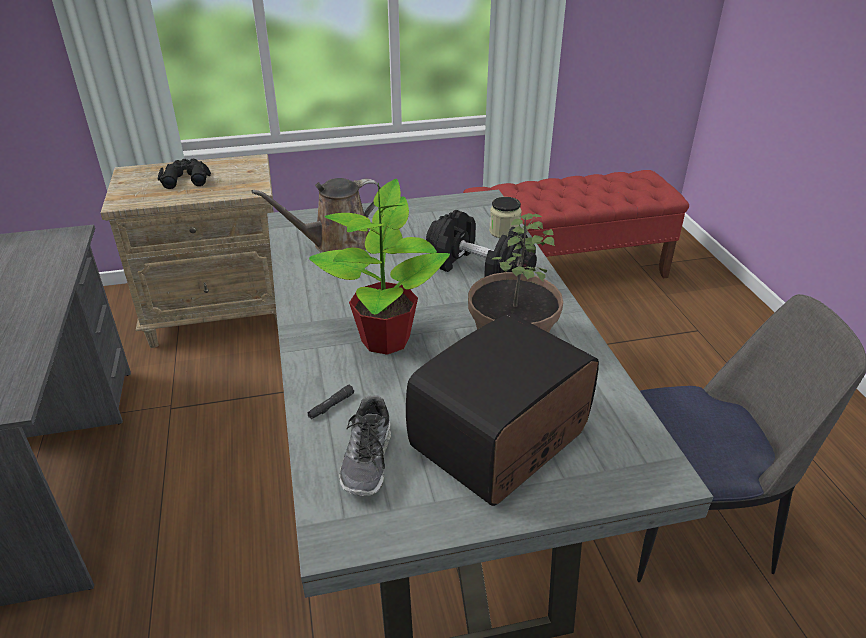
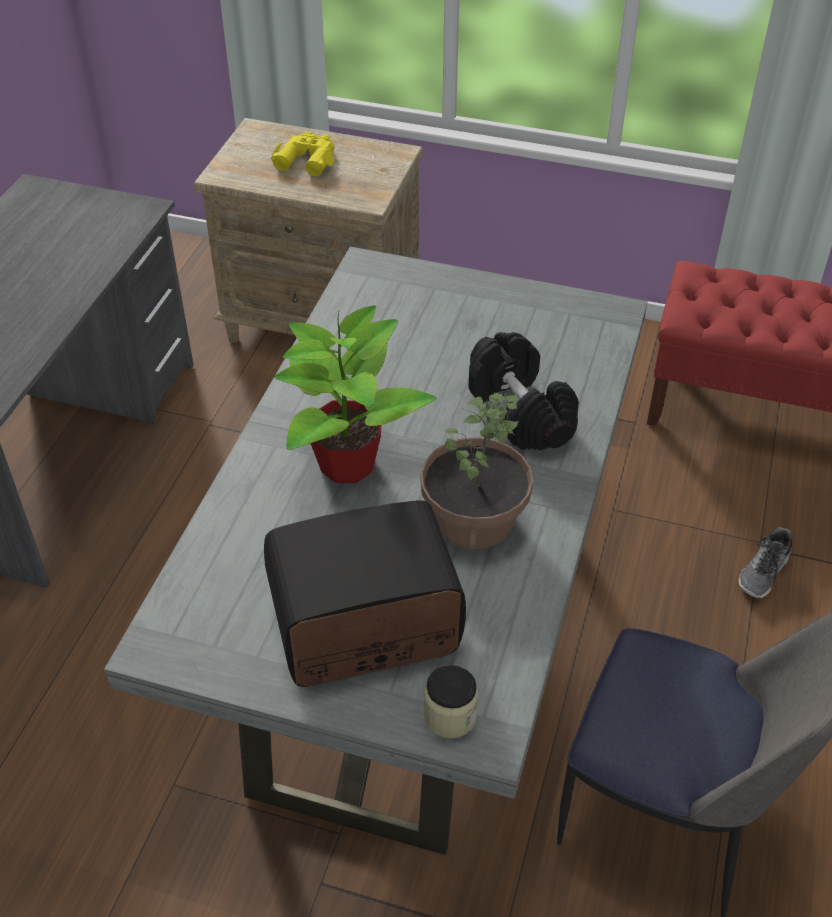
camera: 30 degrees right, 10 degrees up
(186, 178) = (307, 159): black binoculars -> yellow binoculars
(331, 406) = (241, 518): black flashlight -> none
(337, 244) = (391, 318): brown watering can -> none
(368, 460) = (231, 589): shoe -> shoe (764, 572)
(504, 232) = (595, 370): jar -> jar (450, 716)

